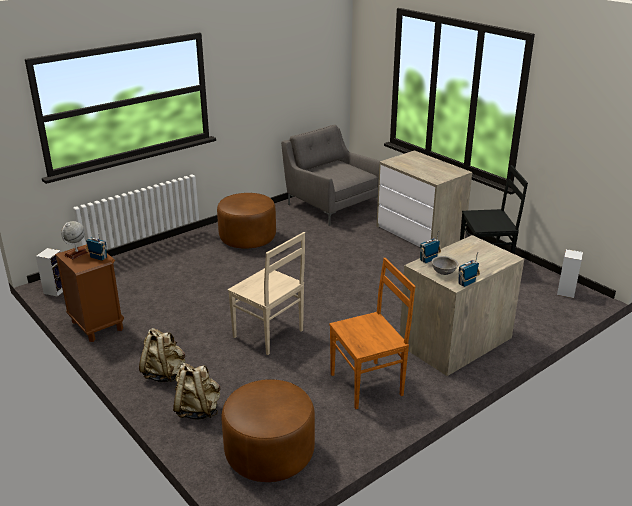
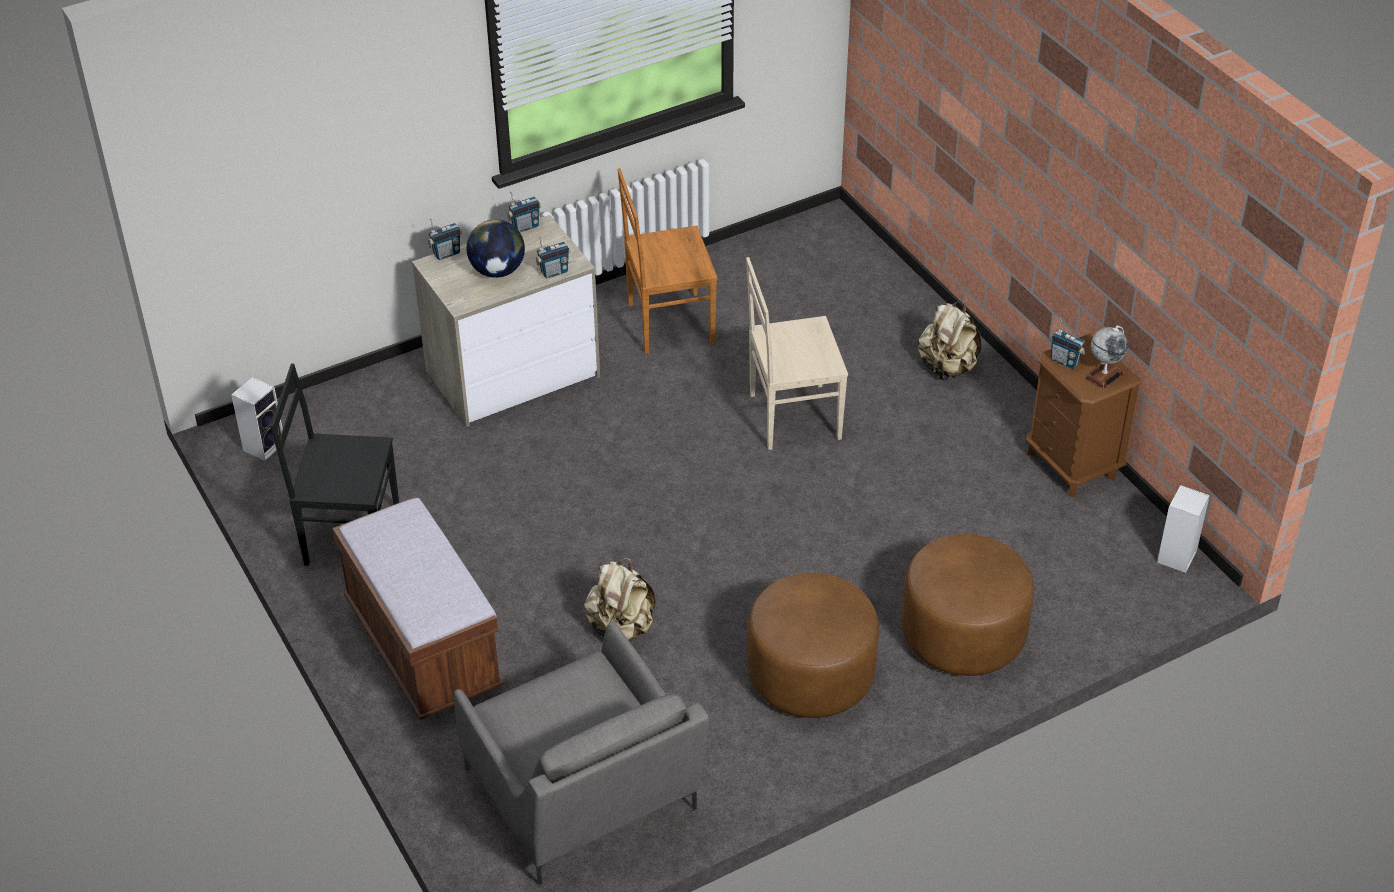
camera: 170 degrees left, 15 degrees up
(198, 410) = (897, 313): beige backpack -> beige backpack (621, 628)
(269, 334) = (791, 416): beige chair -> beige chair turned 60 degrees counterclockwise
(269, 453) = (810, 256): brown ottoman -> brown ottoman (963, 635)
(420, 232) = (423, 647): dresser -> brown bench
(444, 273) = (546, 246): grey bowl -> none
(465, 257) = (497, 271): none -> globe
(506, 264) = (446, 254): none -> radio

